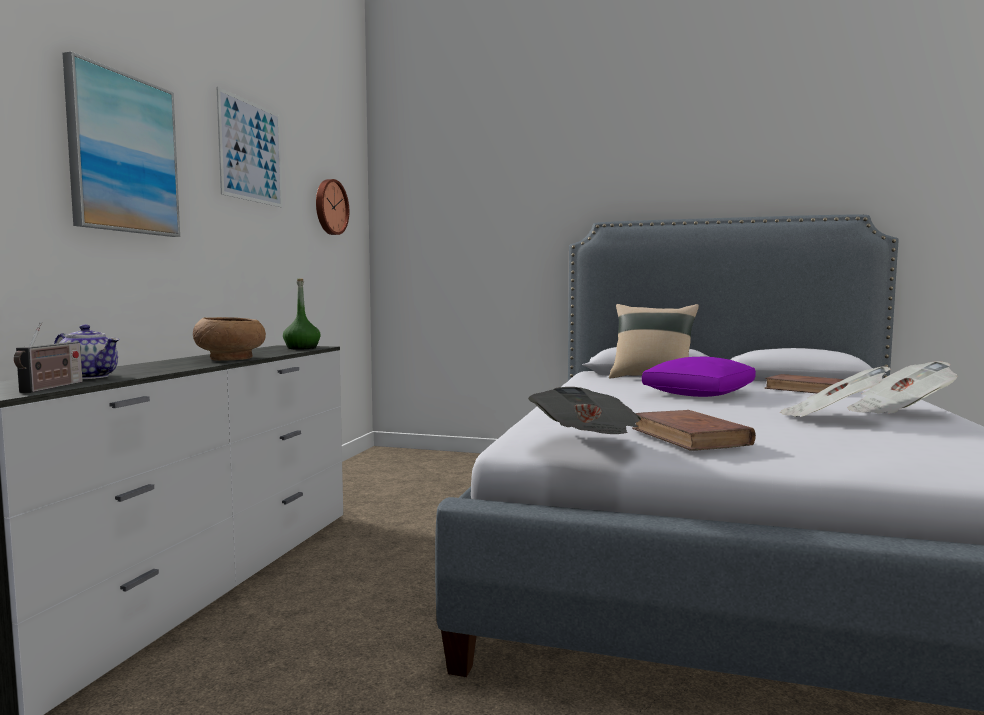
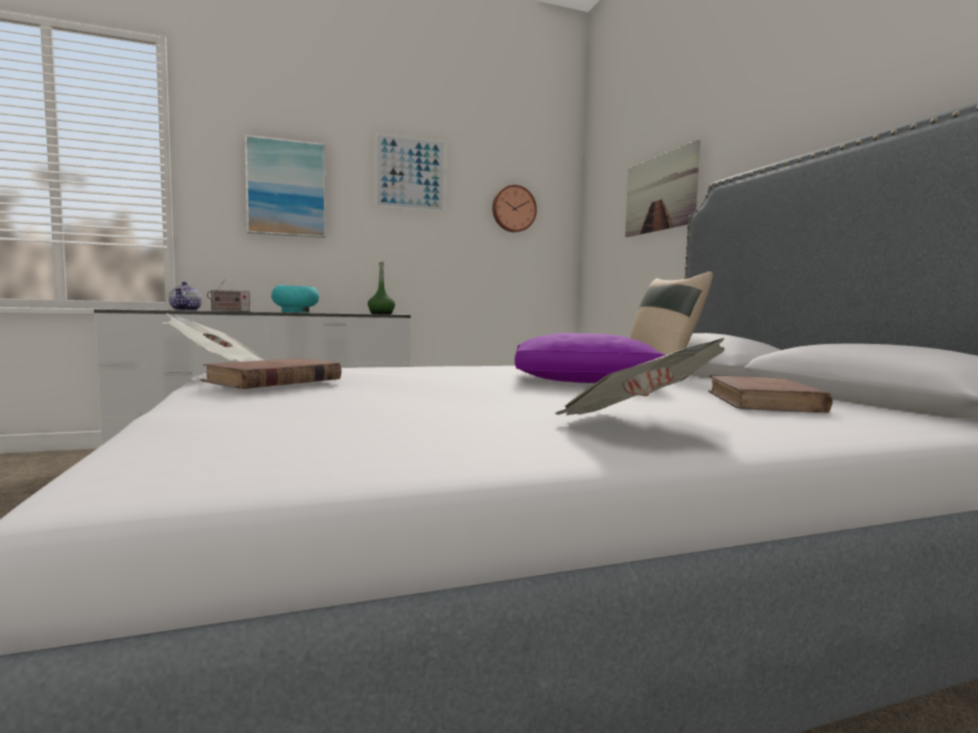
camera: 55 degrees right, 0 degrees up
(50, 387) = (139, 309): radio -> radio (229, 311)
(231, 358) = (296, 312): brown bowl -> turquoise bowl
(509, 216) = (660, 193): none -> picture
(830, 418) = (498, 407): newspaper -> none

